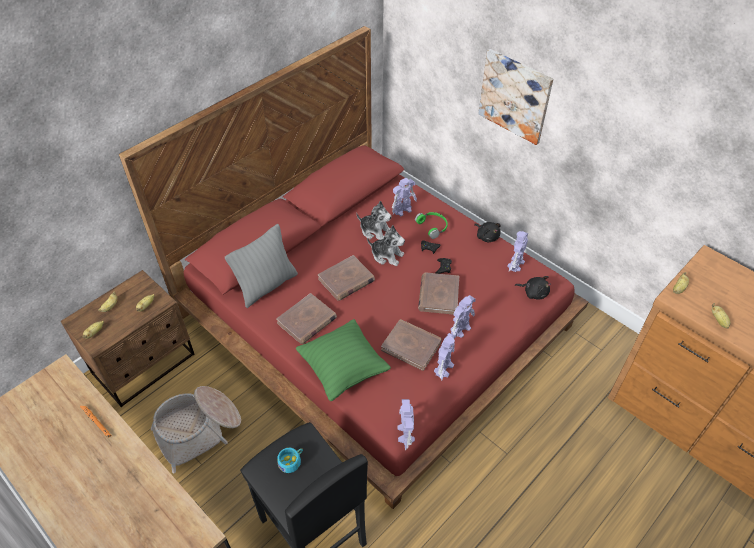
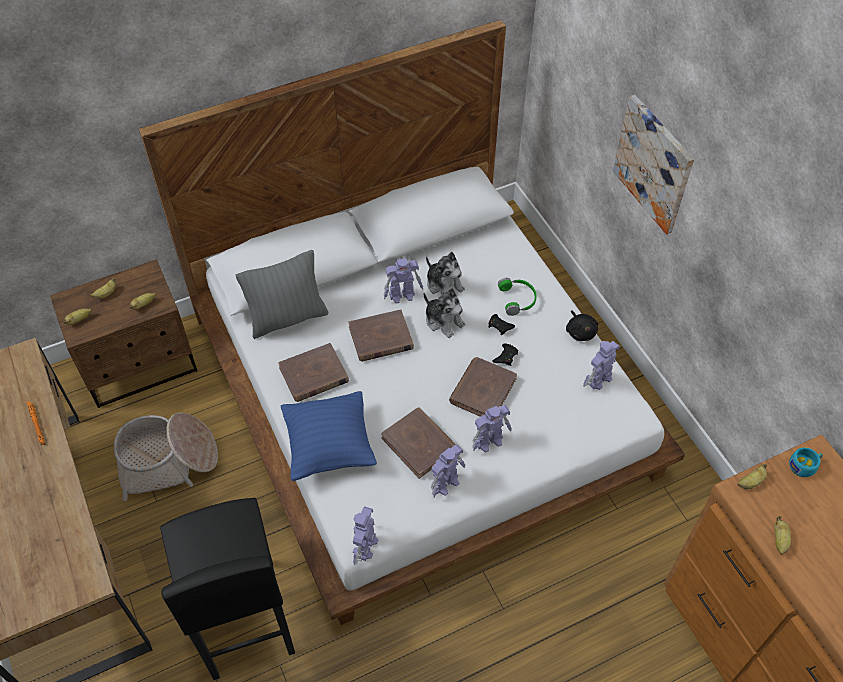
camera: 20 degrees right, 5 degrees up
(291, 461) = (213, 536): turquoise cup -> turquoise cup (804, 465)
(343, 369) = (329, 447): green pillow -> blue pillow
(376, 319) = (421, 393): red bed -> white bed
(403, 210) = (491, 266): toy robot -> toy robot (403, 295)
(534, 292) = (603, 423): black plush toy -> none

